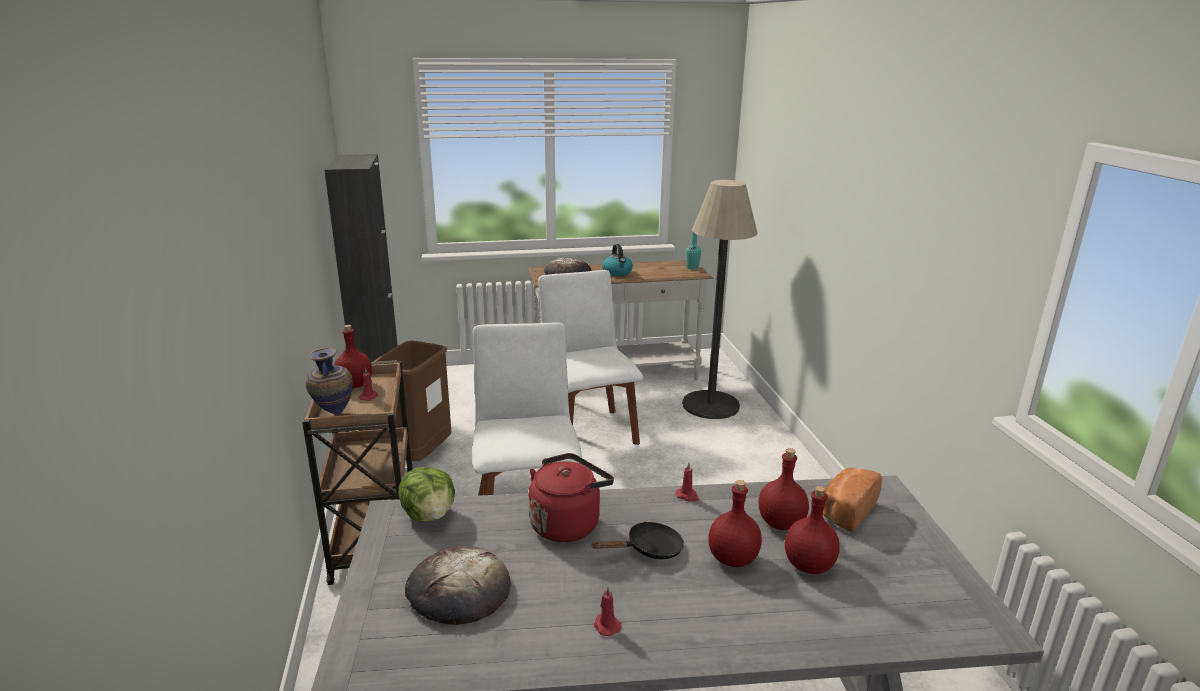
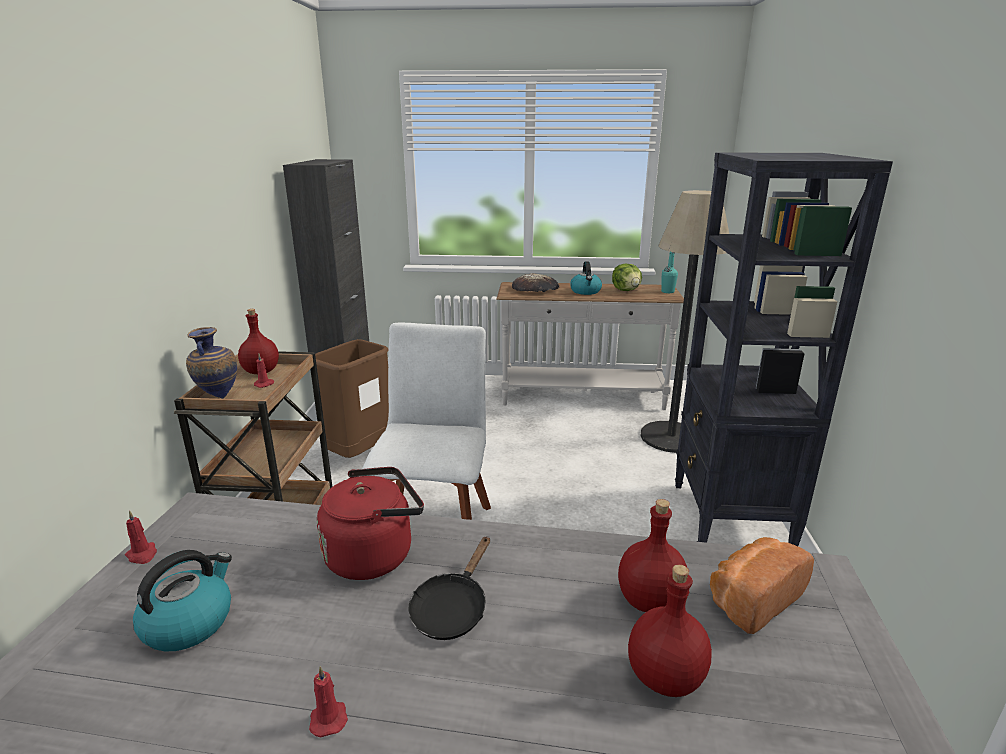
camera: 15 degrees right, 0 degrees up
(430, 515) = (232, 519): lettuce -> lettuce (626, 290)
(458, 590) = (189, 622): bread -> kettle
(588, 430) = (532, 448): white chair -> none
(649, 549) = (452, 609): black frying pan -> black frying pan turned 120 degrees clockwise
(687, 496) = (541, 541): red candle -> red candle (142, 555)
(732, 559) = (556, 645): red bottle -> none
(780, 470) = (729, 519): none -> black bookcase

